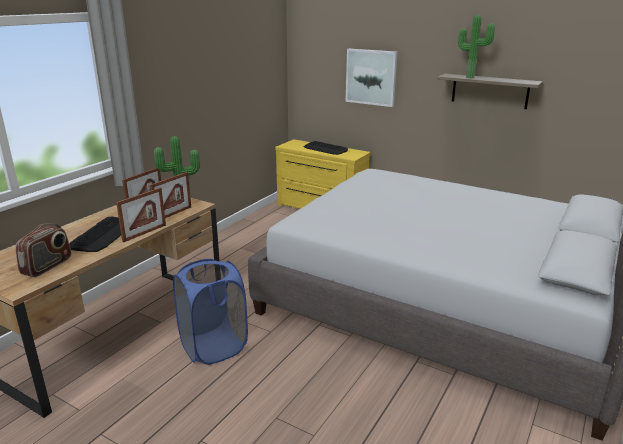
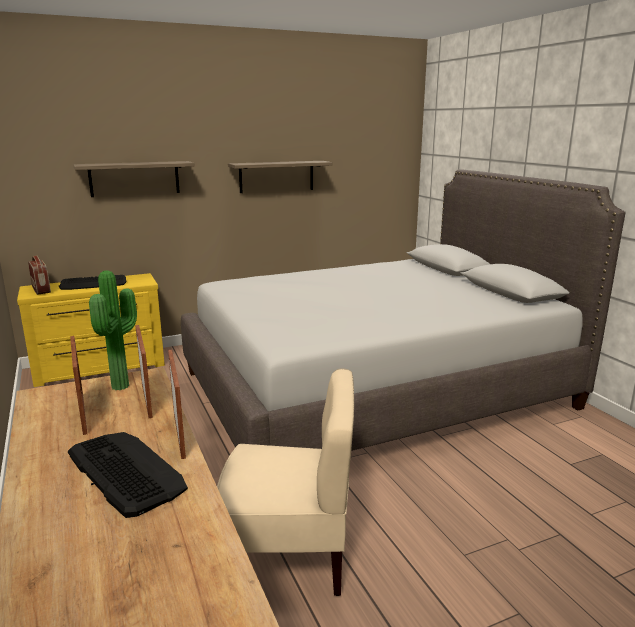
camera: 55 degrees left, 5 degrees down
(47, 266) = (173, 556): radio -> radio (41, 290)
(213, 347) = (288, 557): blue laundry basket -> beige chair
(371, 77) = (134, 178): picture -> shelf
(470, 77) = (265, 163): potted plant -> none

